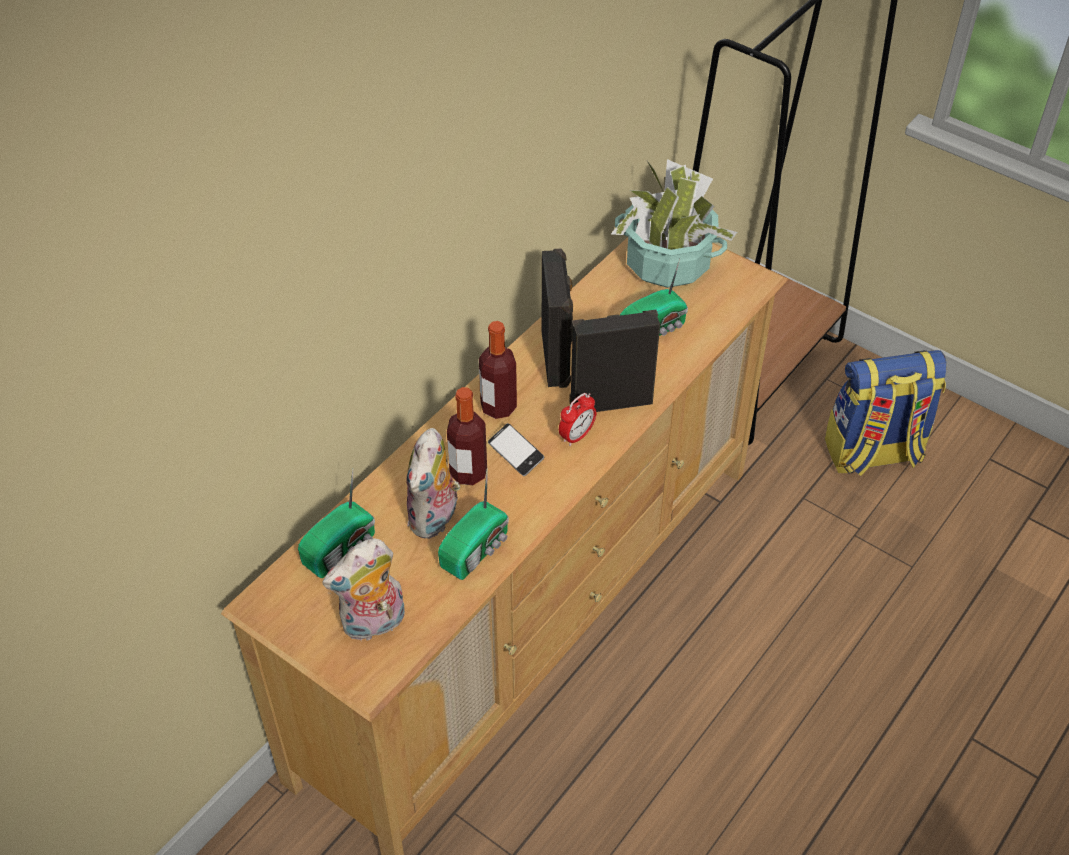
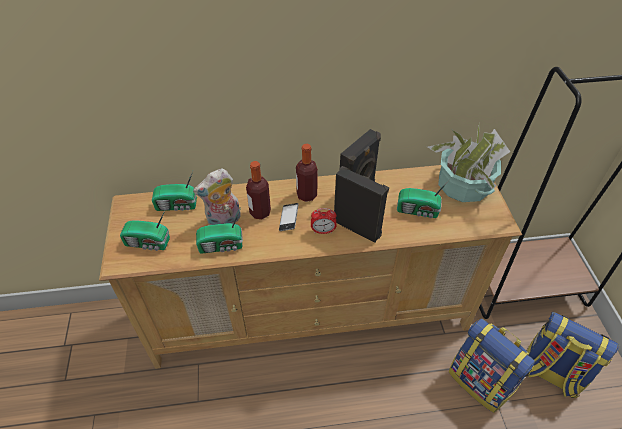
camera: 45 degrees right, 0 degrees up
(373, 624) = (148, 243): plush toy -> radio
(816, 525) = (481, 381): none -> backpack

